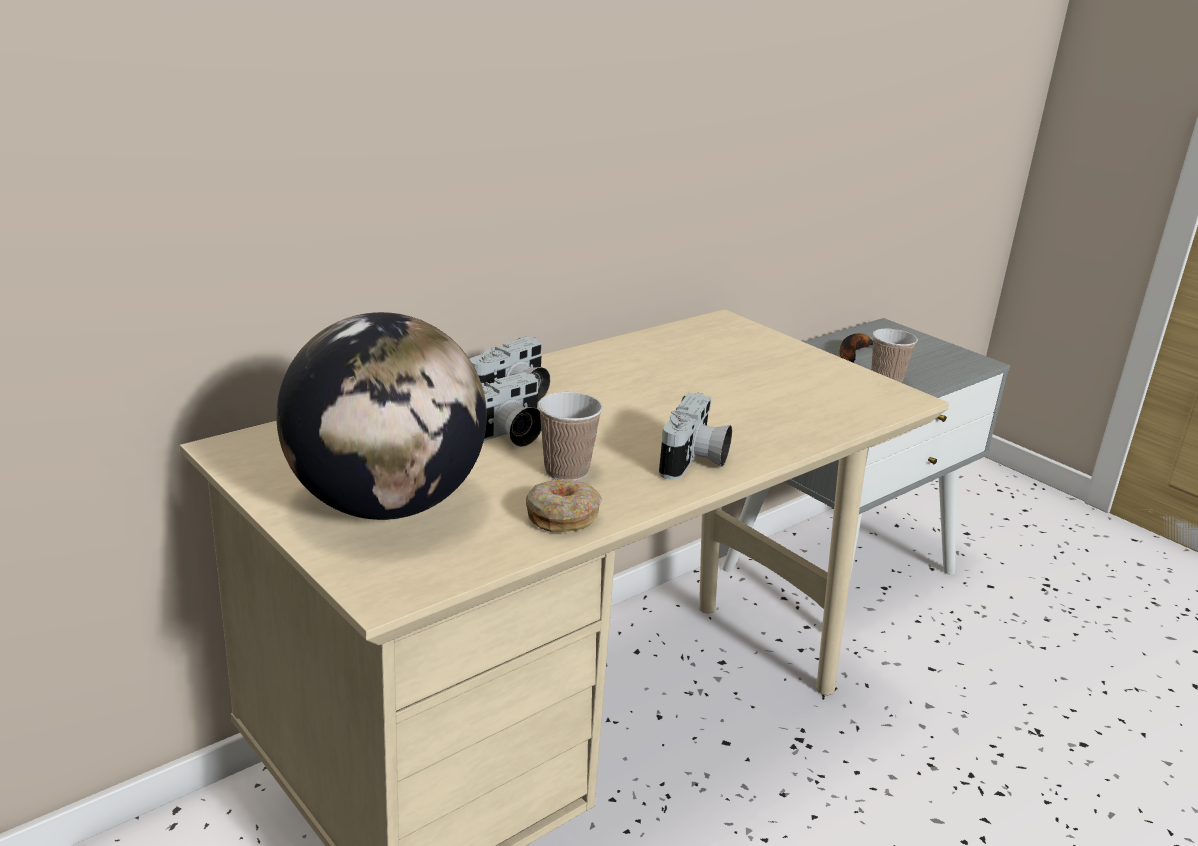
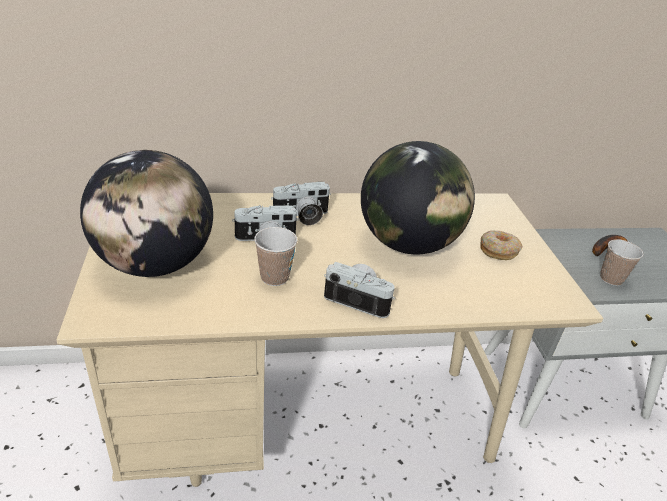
camera: 30 degrees right, 10 degrees up
(562, 516) = (237, 307): donut -> donut (498, 250)
(678, 390) = (407, 244): none -> globe
(694, 462) = (359, 299): camera -> camera turned 120 degrees counterclockwise

